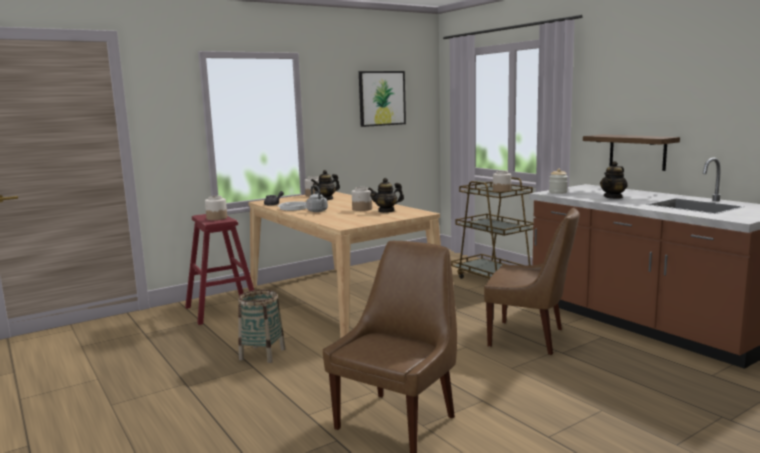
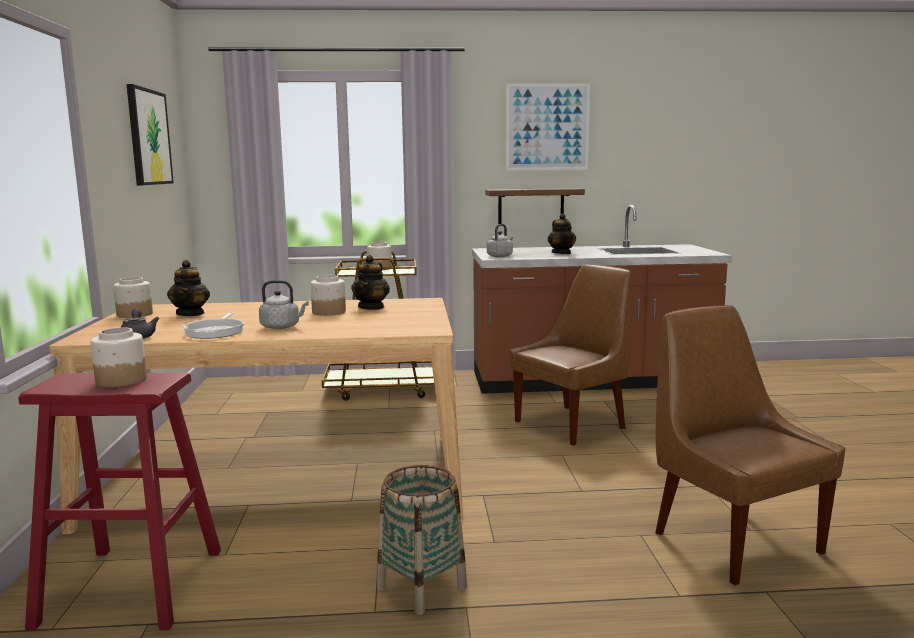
camera: 60 degrees left, 0 degrees up
(558, 192) = (500, 256): jar -> grey kettle
(655, 78) = (547, 127): none -> picture

